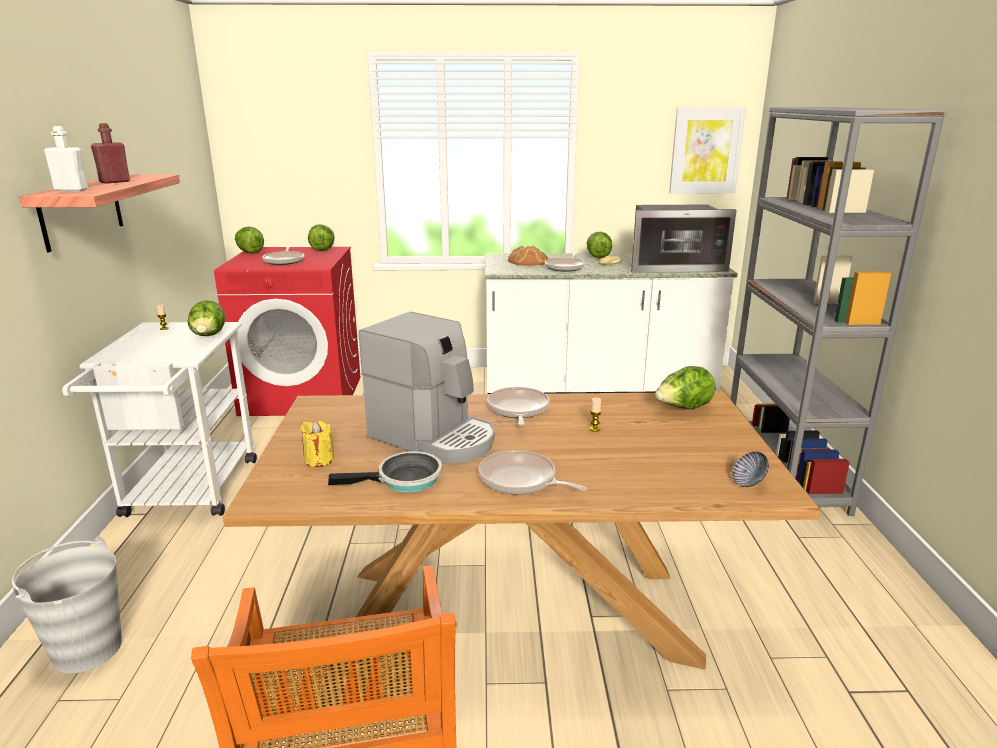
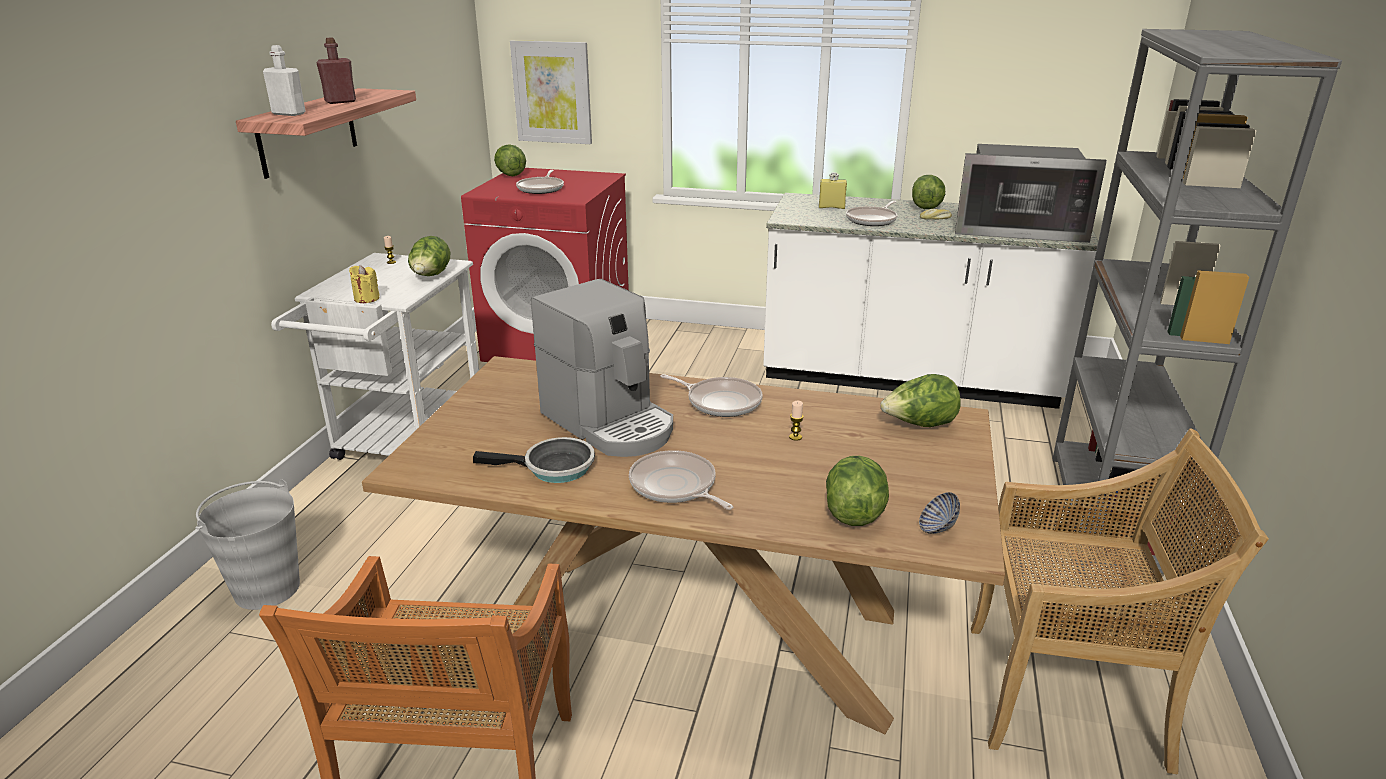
camera: 15 degrees right, 5 degrees up
(319, 460) = (480, 433): yellow candle -> yellow candle (366, 299)
(322, 249) = (591, 175): lettuce -> lettuce (854, 512)
(517, 409) = (720, 402): frying pan -> frying pan turned 105 degrees clockwise
(528, 261) = (831, 207): bread -> yellow bottle
(706, 150) = (1096, 71): picture -> picture (552, 92)
(822, 609) = (1069, 694): none -> beige chair

